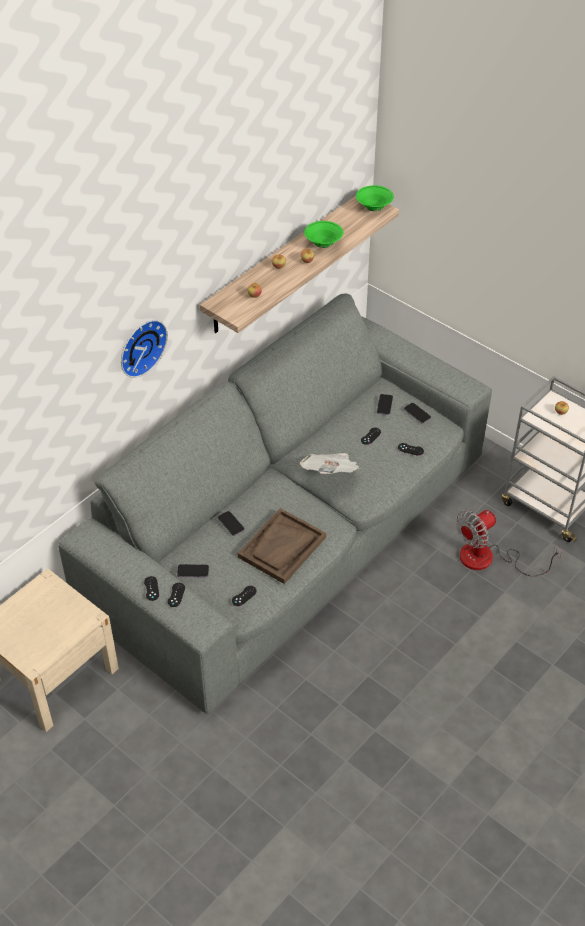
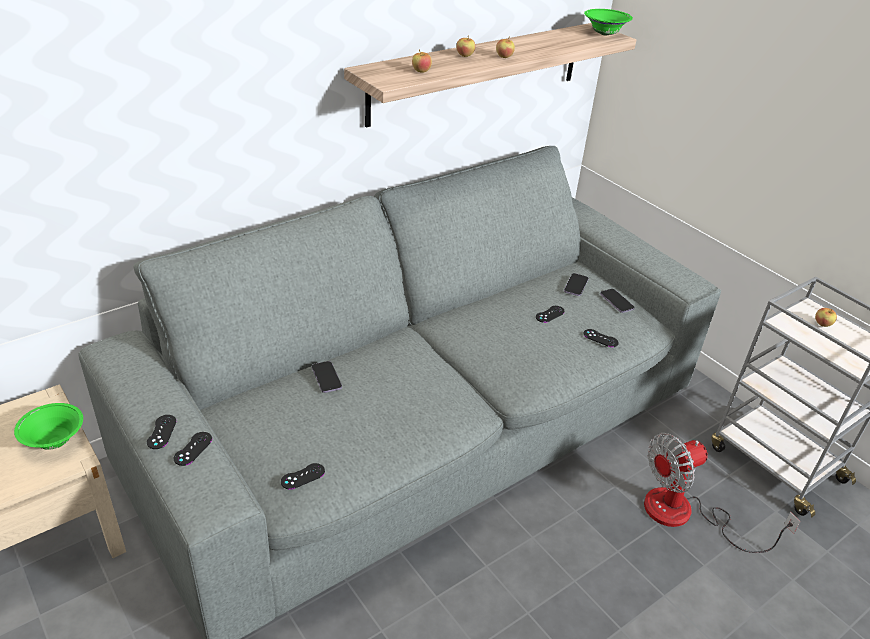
camera: 10 degrees right, 10 degrees down
(140, 346) = (239, 88): wall clock -> none
(193, 571) = (245, 427): phone -> none
(282, 547) = (385, 421): brown tray -> none
(323, 244) = (530, 48): green bowl -> green bowl (54, 441)
(330, 474) = (484, 345): newspaper -> none

